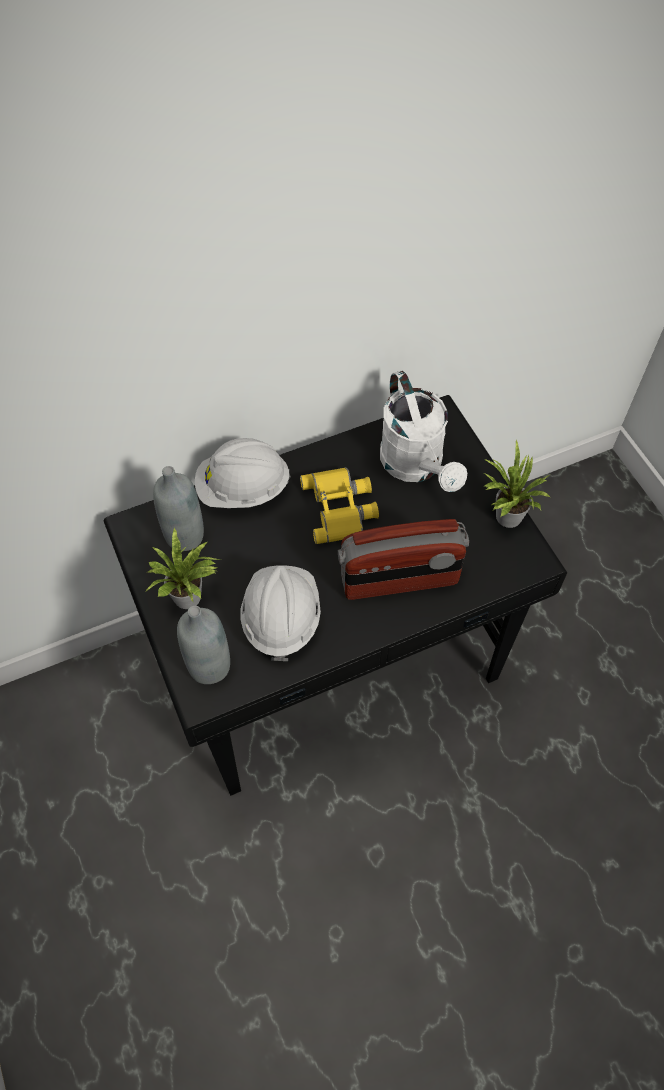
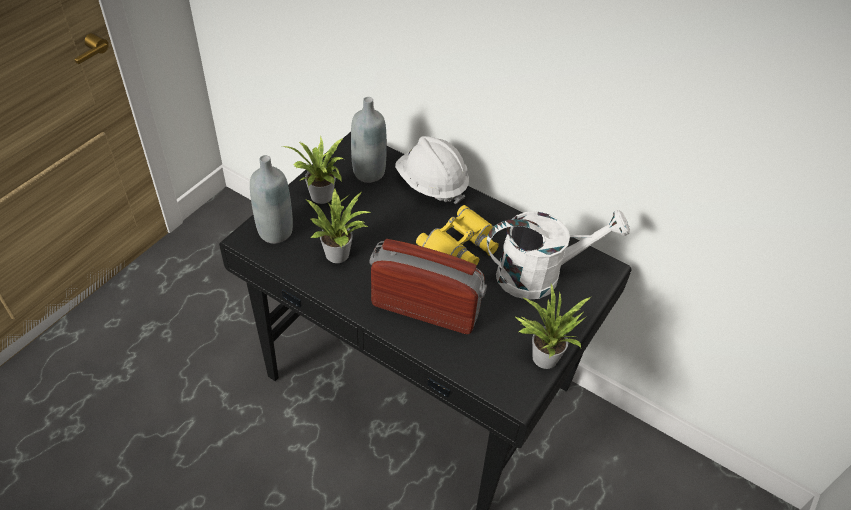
camera: 55 degrees right, 10 degrees down
(281, 618) = (340, 253): white hard hat -> potted plant
(399, 580) = (425, 309): radio -> radio turned 150 degrees clockwise
(416, 466) = (540, 274): white watering can -> white watering can turned 135 degrees counterclockwise

